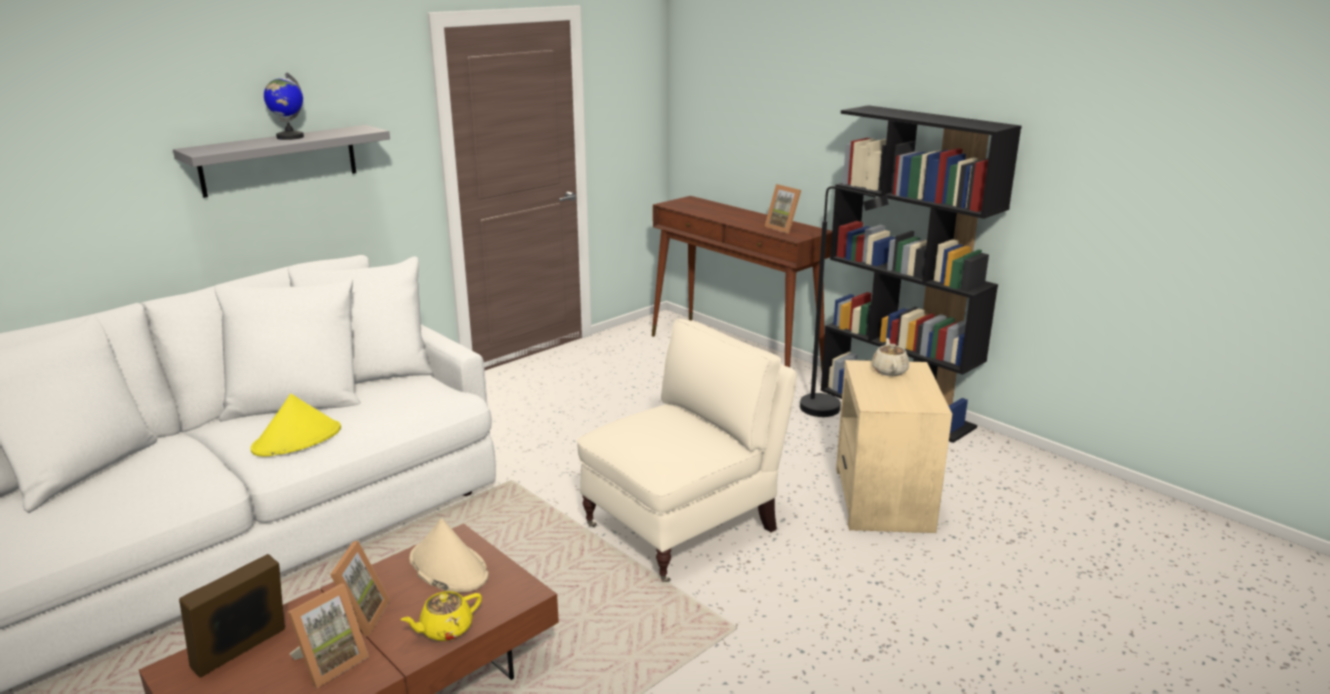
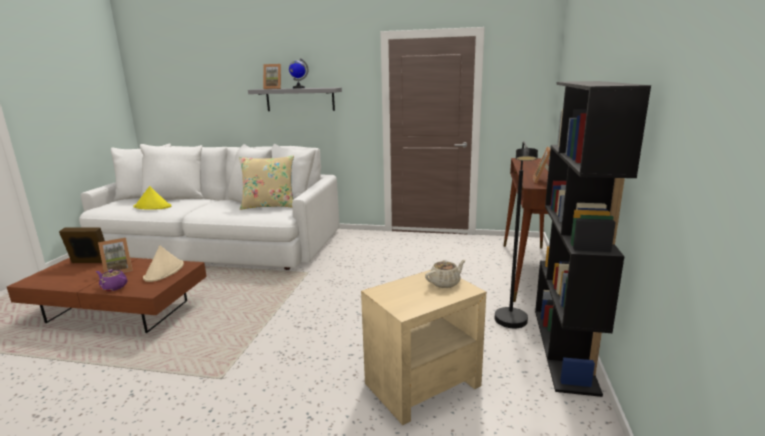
camera: 55 degrees right, 5 degrees down
(297, 439) = (216, 209): yellow hat -> yellow hat (153, 207)
(330, 662) = (84, 277): picture frame -> picture frame (274, 88)
(379, 393) = (269, 206): none -> beige pillow
(445, 629) = (114, 287): yellow teapot -> purple teapot
(685, 527) = (311, 327): beige armchair -> none

